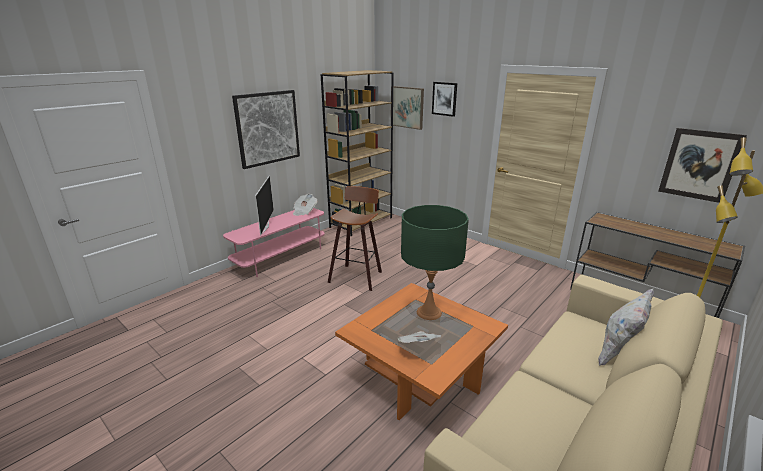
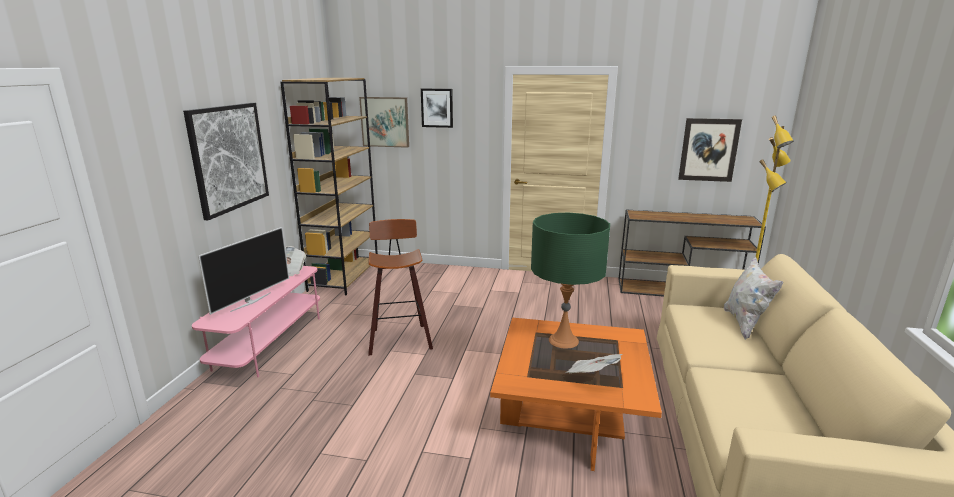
camera: 30 degrees left, 5 degrees down
(265, 227) = (250, 301): television -> television turned 60 degrees clockwise

